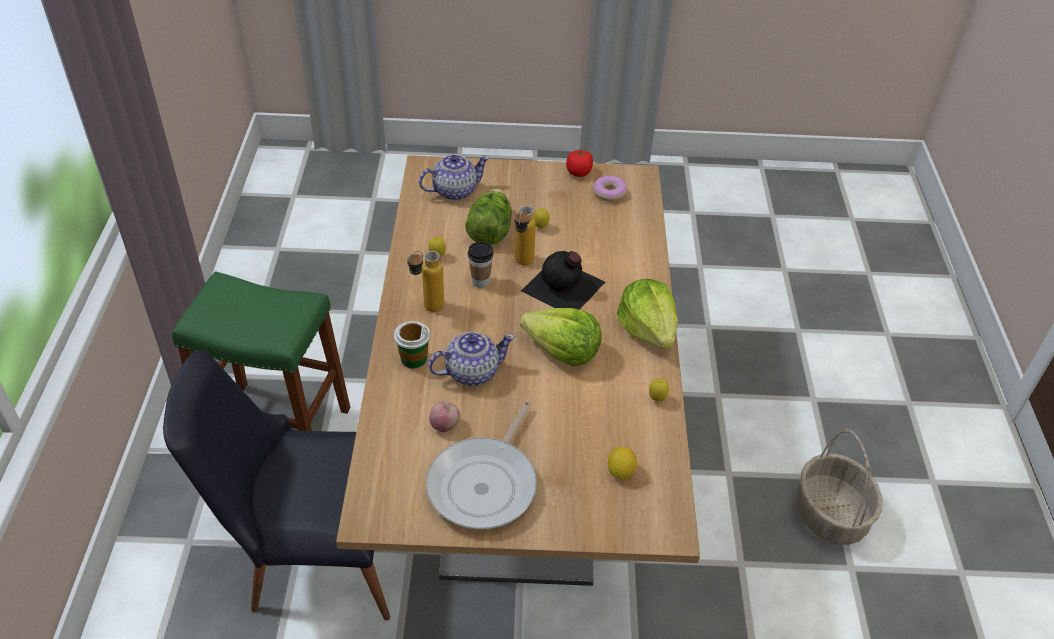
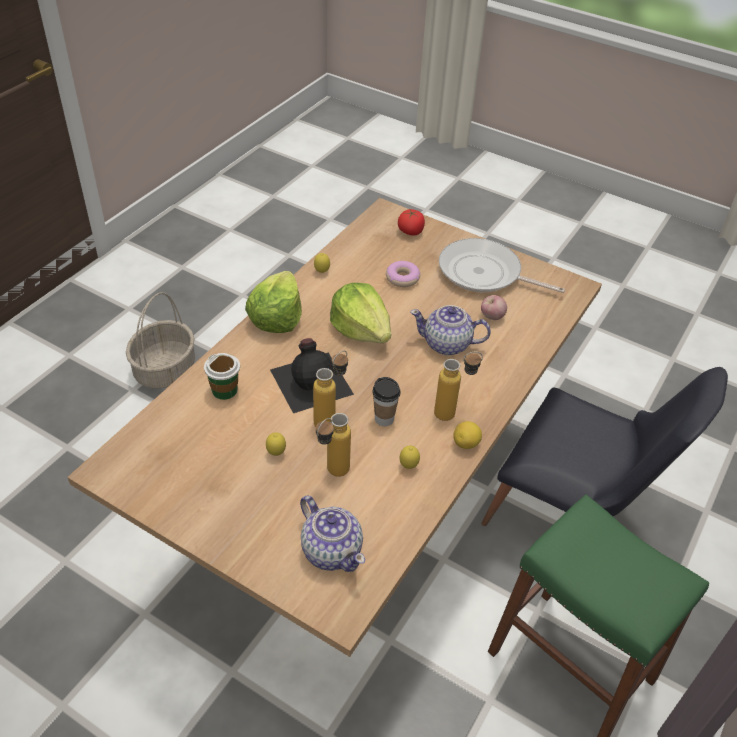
camera: 150 degrees left, 0 degrees up
(413, 358) = (489, 374): cup -> cup (224, 390)
(454, 191) = (331, 550): teapot -> teapot turned 135 degrees counterclockwise
(485, 483) = (484, 274): frying pan -> frying pan turned 120 degrees counterclockwise
(489, 230) = (332, 474): lettuce -> bottle
(578, 172) = (165, 509): tomato -> tomato (410, 231)
(609, 193) = (163, 463): donut -> donut (402, 278)
(620, 471) = (388, 246): lemon -> lemon (466, 444)

